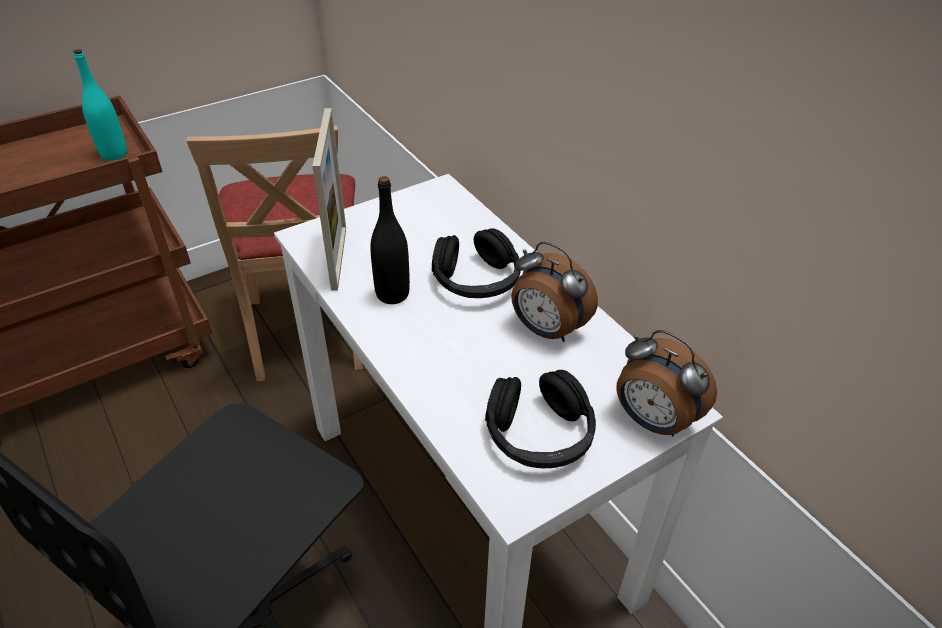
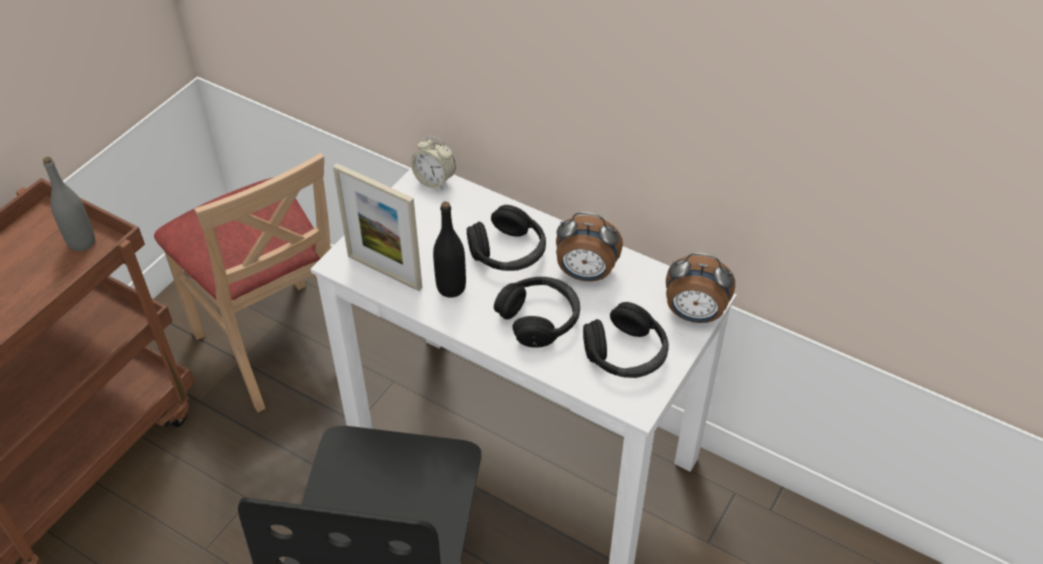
camera: 25 degrees left, 5 degrees up
(114, 154) = (81, 242): turquoise bottle -> grey bottle
(339, 257) = (384, 272): picture frame -> picture frame turned 150 degrees clockwise
(449, 194) = (434, 181): none -> alarm clock
(463, 358) = (539, 319): none -> black headphones

